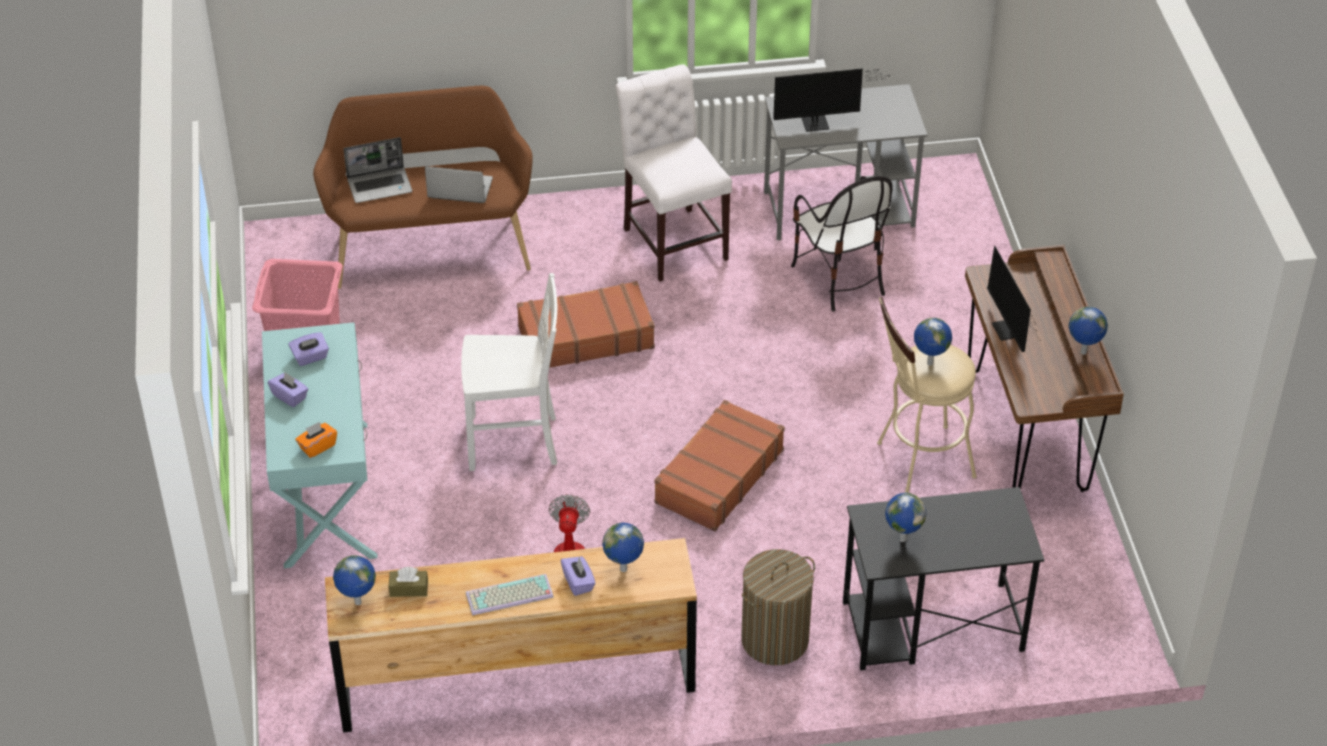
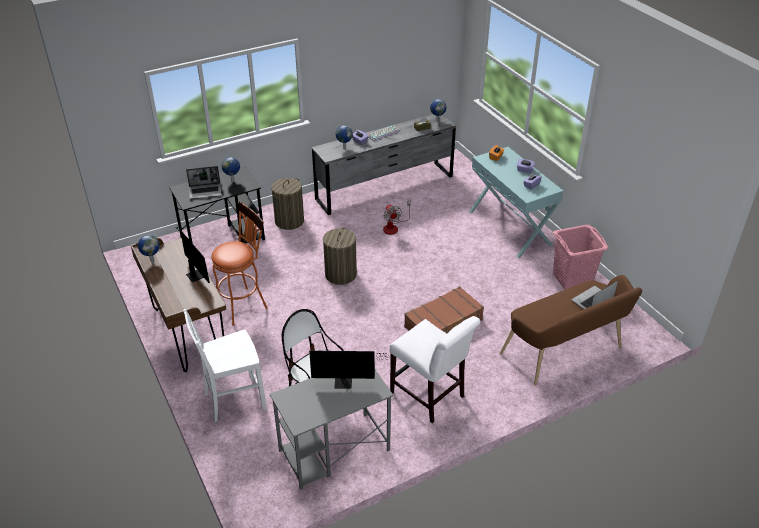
camera: 160 degrees right, 5 degrees down
(459, 189) = (547, 310): laptop -> laptop (205, 191)
(515, 442) = (444, 266): white chair -> white chair (233, 400)
(516, 681) = (385, 188): brown dresser -> grey dresser
(718, 476) = (340, 274): brown suitcase -> laundry basket
(820, 123) = (346, 382): monitor -> monitor turned 150 degrees counterclockwise
(918, 462) = (244, 304): beige stool -> orange stool
(929, 363) = (236, 250): globe -> none

